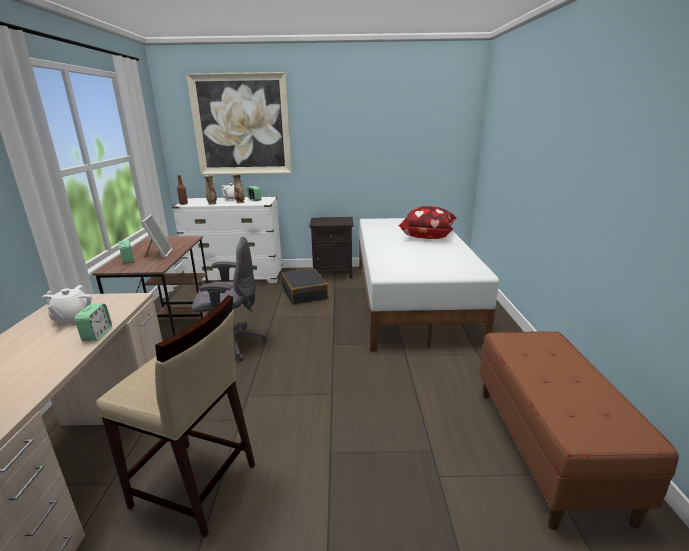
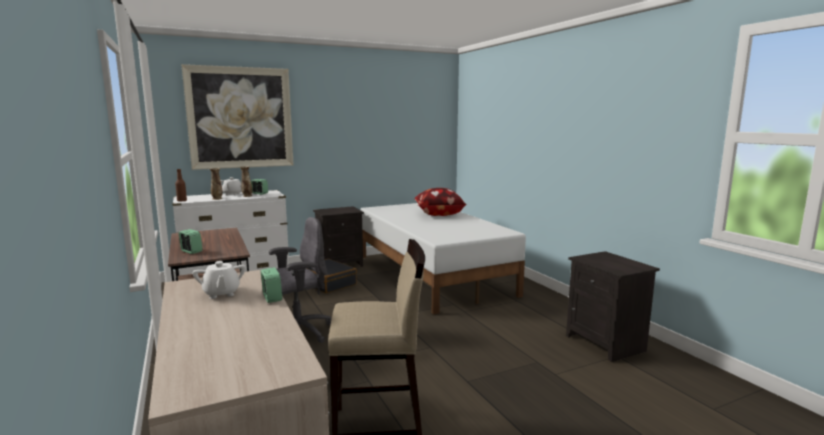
camera: 25 degrees left, 10 degrees down
(159, 254) = (217, 244): picture frame -> none
(547, 449) = (606, 343): brown bench -> black nightstand

